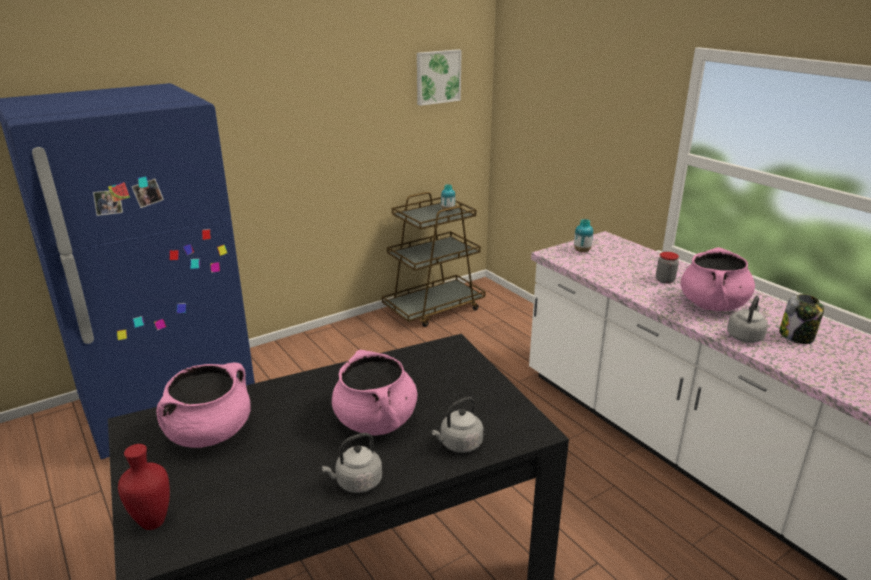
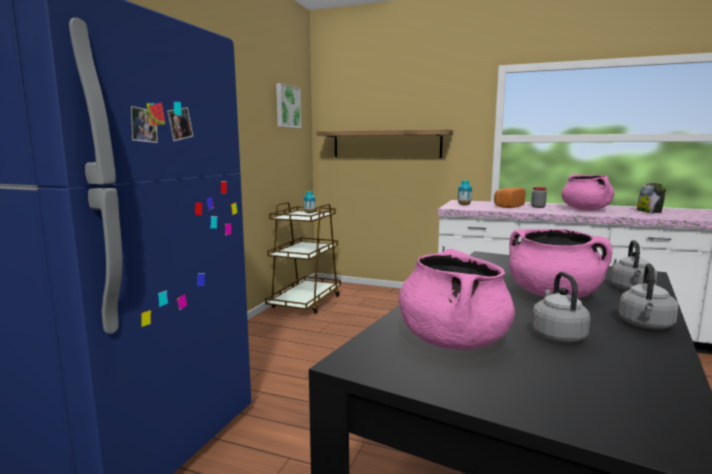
camera: 35 degrees left, 15 degrees down
(153, 523) = (603, 420): red vase -> none
(560, 133) = (386, 144): none -> shelf
(630, 268) = (508, 206): none -> bread
(745, 336) = (633, 214): grey kettle -> grey kettle (557, 335)

